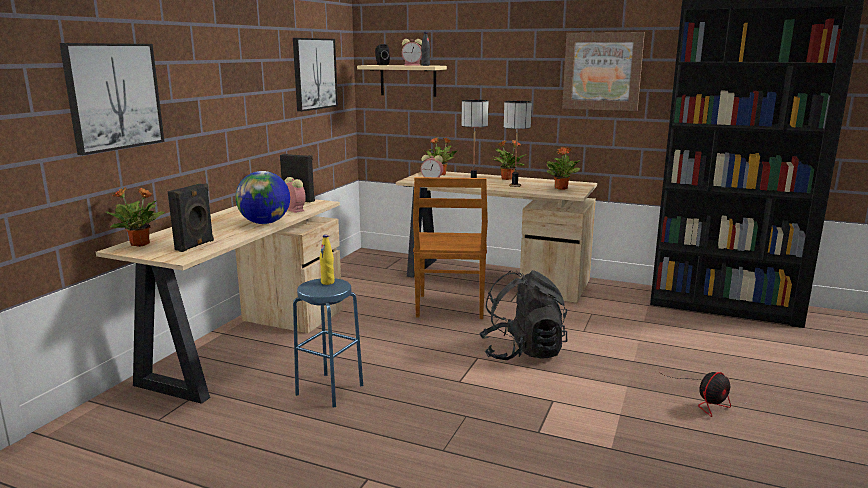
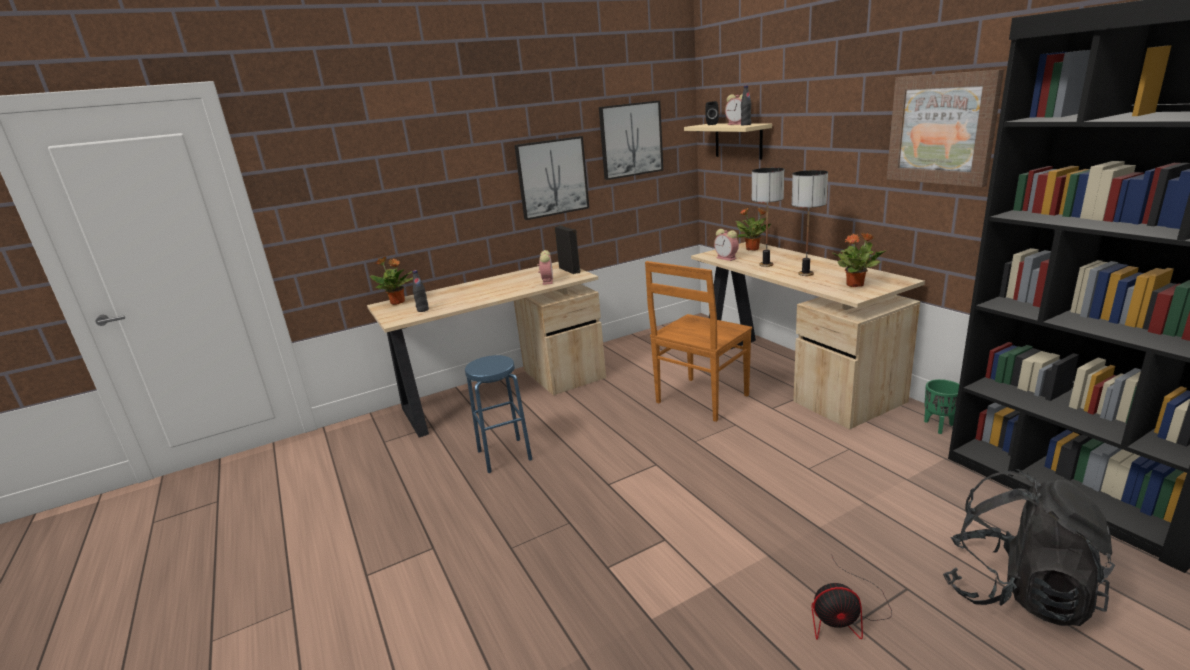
camera: 40 degrees right, 5 degrees up
(113, 96) = (384, 183): picture -> picture (552, 177)
(195, 245) = (423, 310): black speaker -> black bottle
(265, 223) = (502, 293): globe -> none
(327, 282) = (498, 361): yellow bottle -> none
(507, 178) = (816, 262): potted plant -> none
(522, 352) = (706, 472): black backpack -> black backpack (1017, 591)
(623, 289) = (939, 426): none -> green planter

